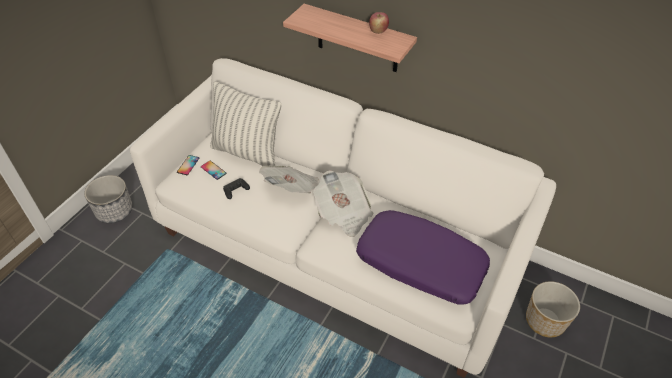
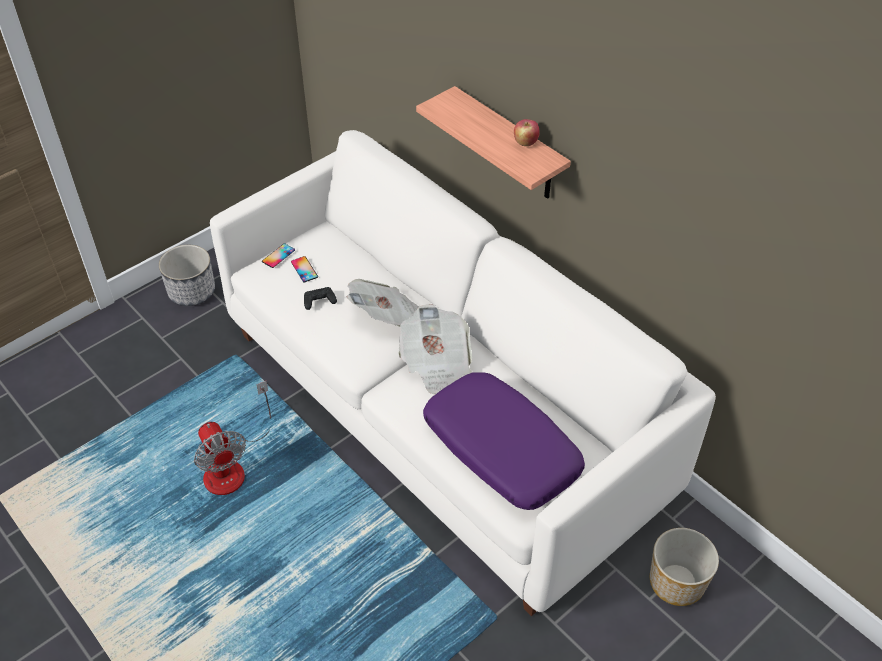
camera: 20 degrees right, 0 degrees up
(198, 335) = (232, 466): none -> fan
(247, 152) = (354, 257): pillow -> none

